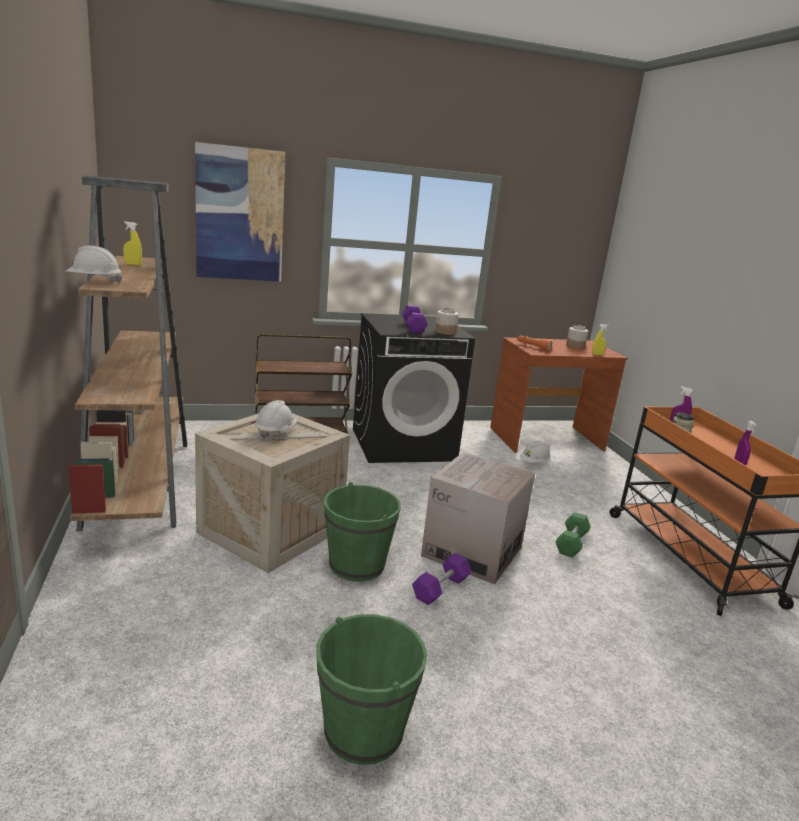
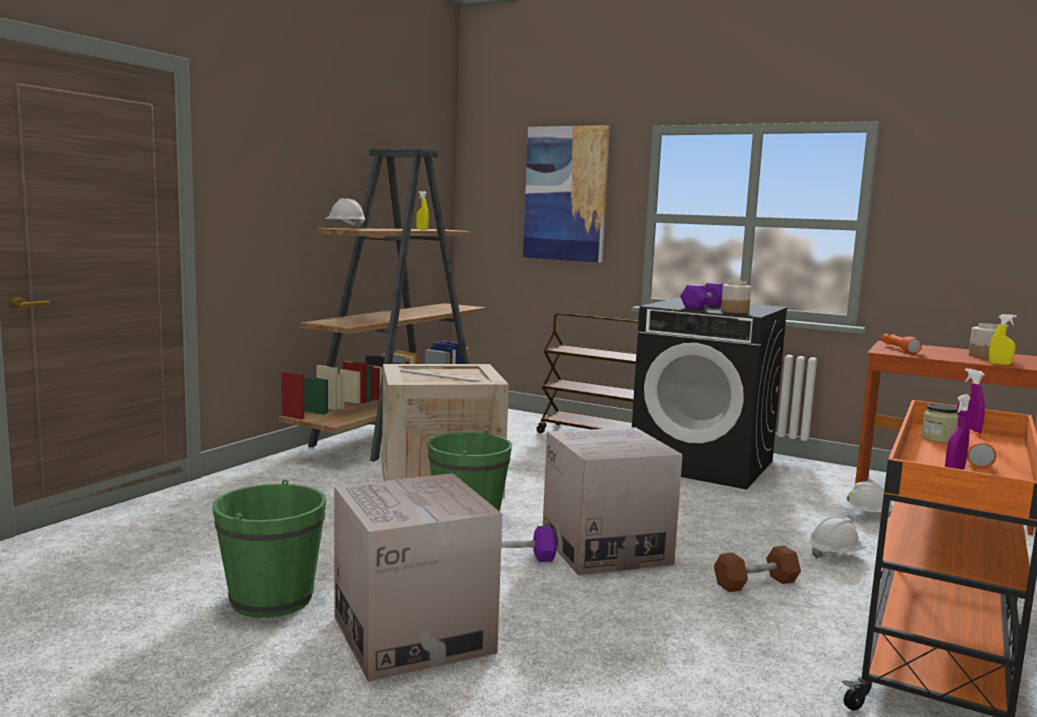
camera: 45 degrees right, 10 degrees down
(275, 432) = (448, 373): white hard hat -> white hard hat (835, 554)
(501, 698) = (412, 634): none -> cardboard box
(571, 543) = (756, 583): green dumbbell -> brown dumbbell
(717, 446) = (972, 456): none -> orange flashlight

